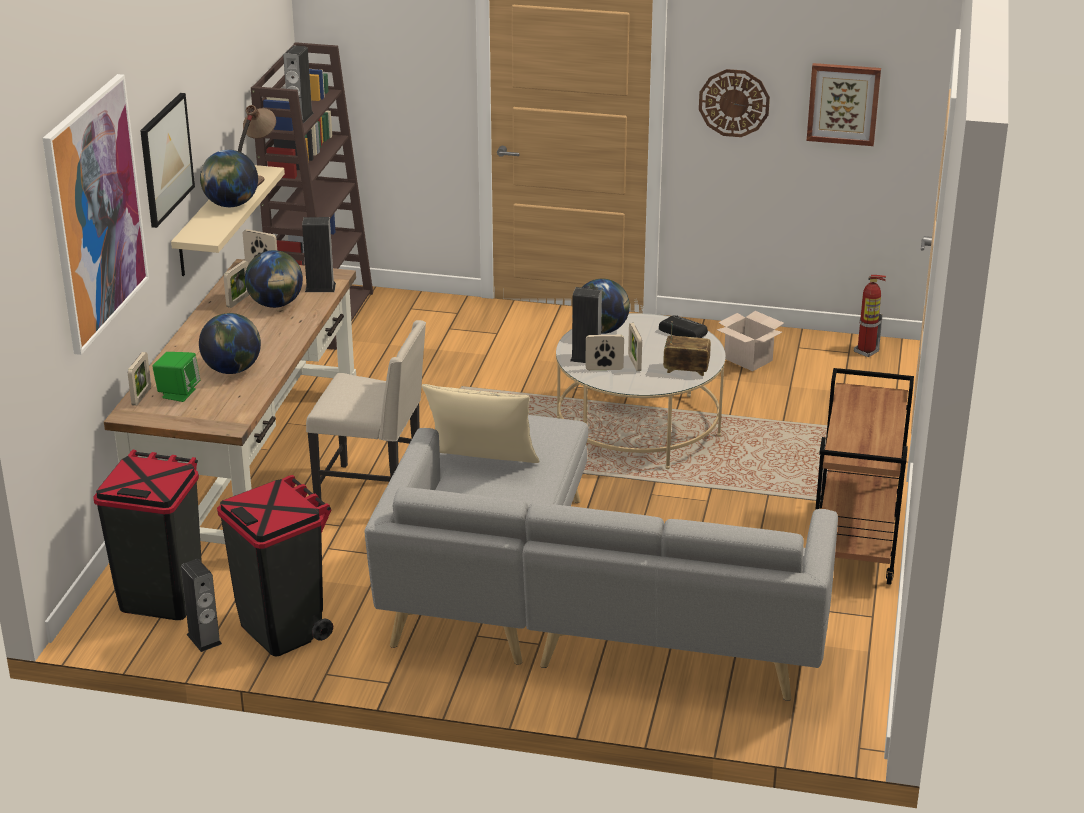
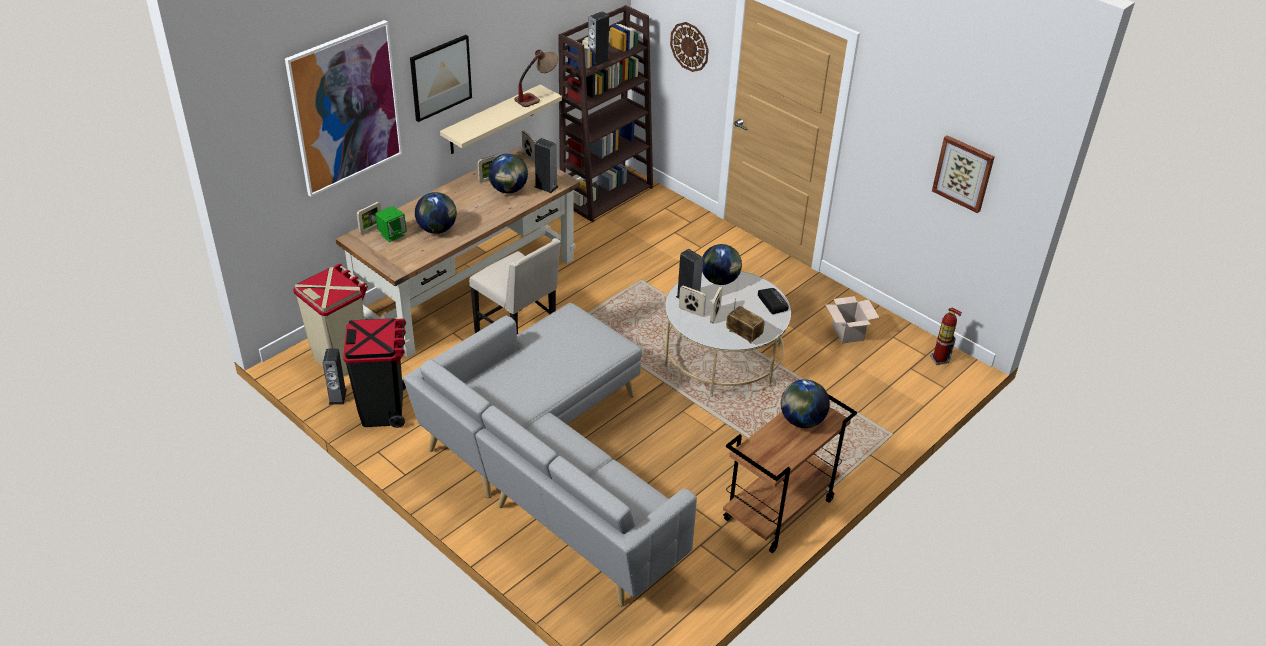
camera: 30 degrees right, 10 degrees up
(161, 598) = (341, 358): black trash can -> beige trash can
(231, 205) = (501, 114): globe -> globe (801, 421)
(482, 467) = (540, 355): beige pillow -> none
(734, 102) = (889, 144): wall clock -> wall clock (689, 46)

